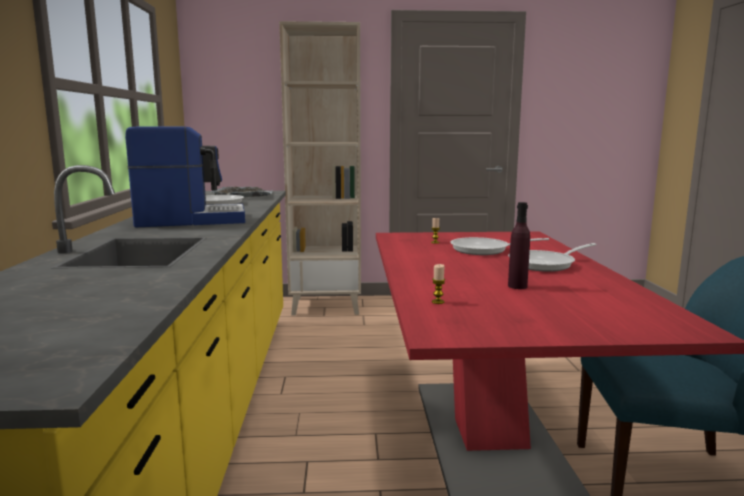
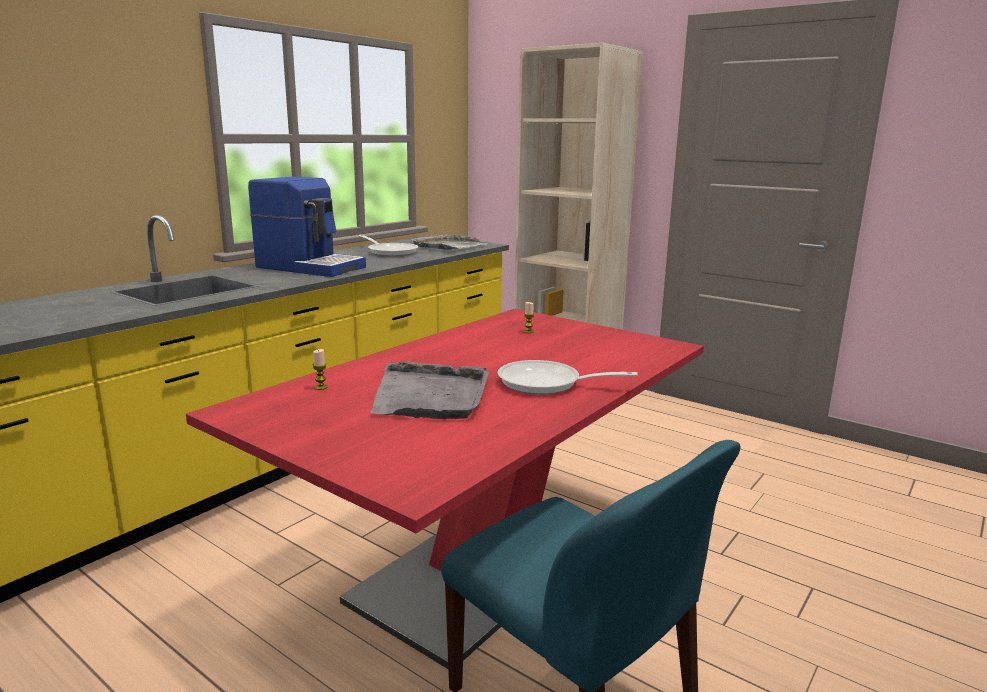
camera: 40 degrees right, 5 degrees up
(485, 250) = (545, 352): frying pan -> none
(517, 286) = (430, 395): purple bottle -> grey tray

